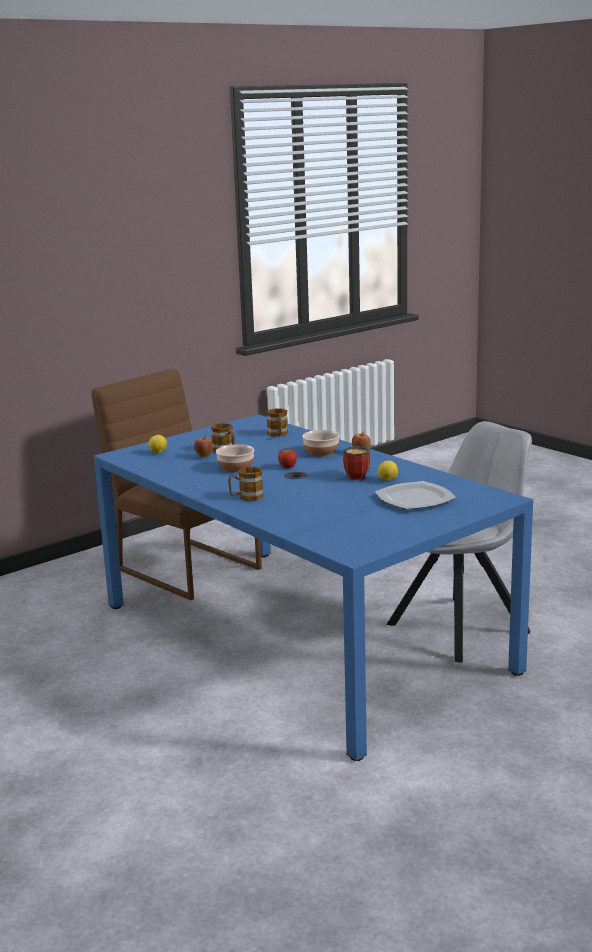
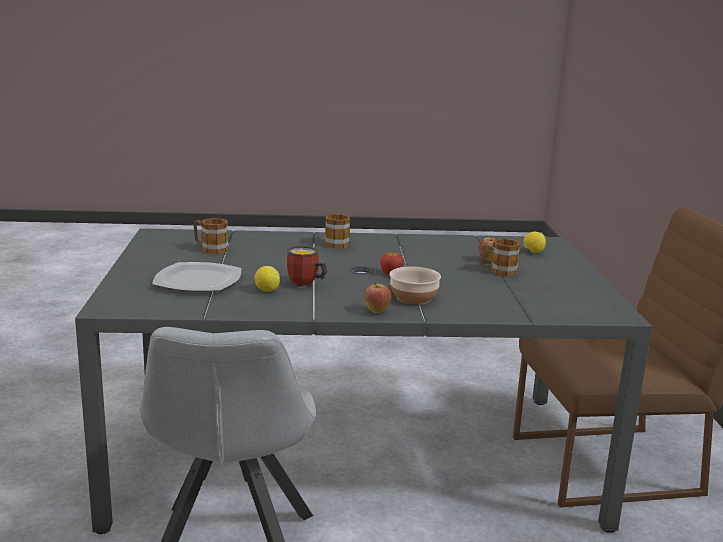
camera: 125 degrees right, 0 degrees up
(235, 468) = (428, 260): bowl -> none
(278, 435) = (523, 304): mug -> mug (210, 249)
(302, 637) = (354, 457): blue dining table -> grey dining table

